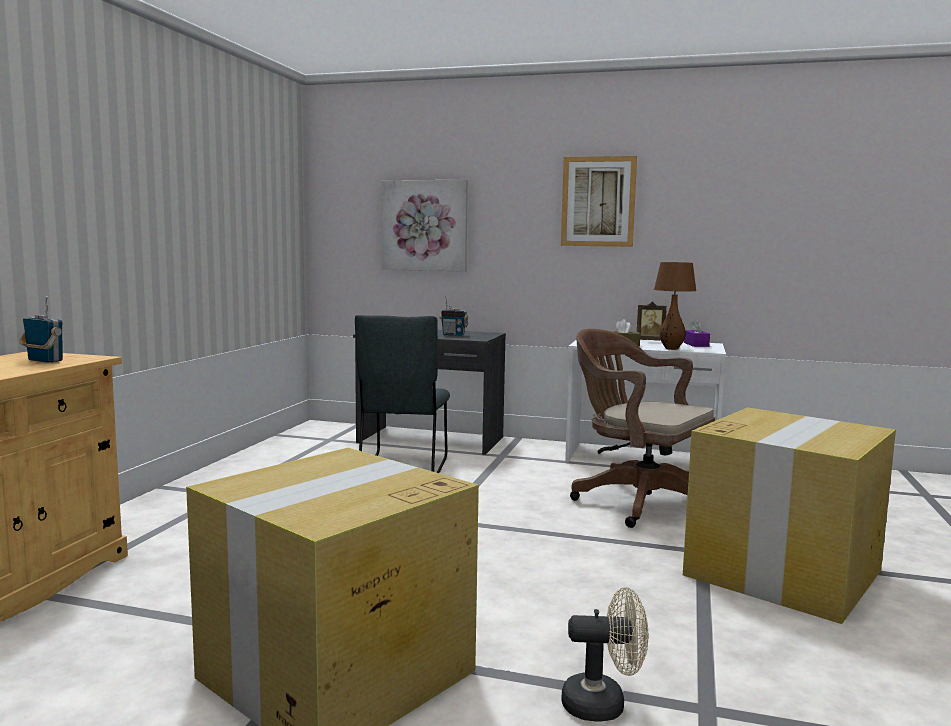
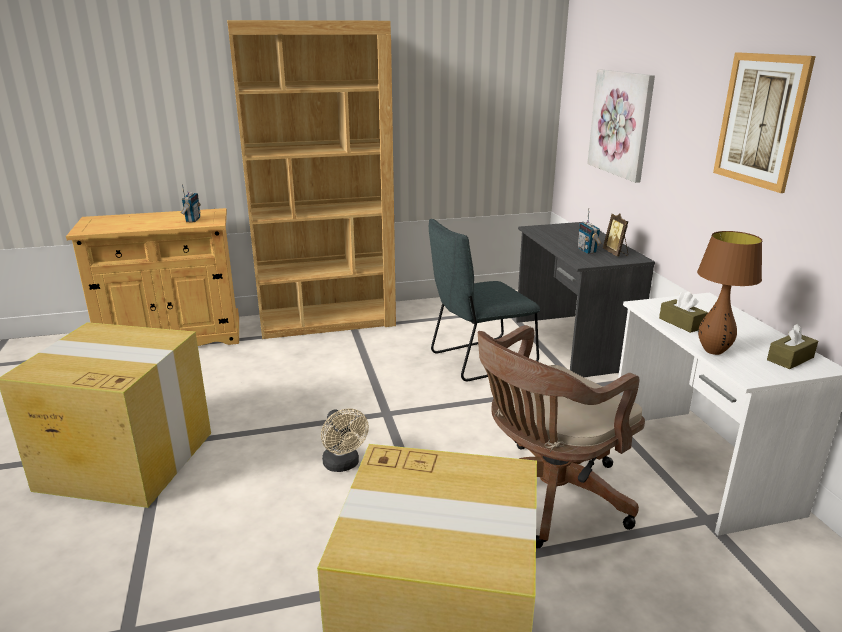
camera: 60 degrees right, 15 degrees up
(179, 501) = (327, 321): none -> brown bookcase
(604, 704) = (120, 576): beige fan -> beige fan (343, 465)
(638, 502) = (546, 497): brown office chair -> brown office chair turned 135 degrees counterclockwise
(650, 341) = (759, 329): picture frame -> picture frame (616, 253)
(696, 344) = (790, 359): purple tissue box -> brown tissue box

